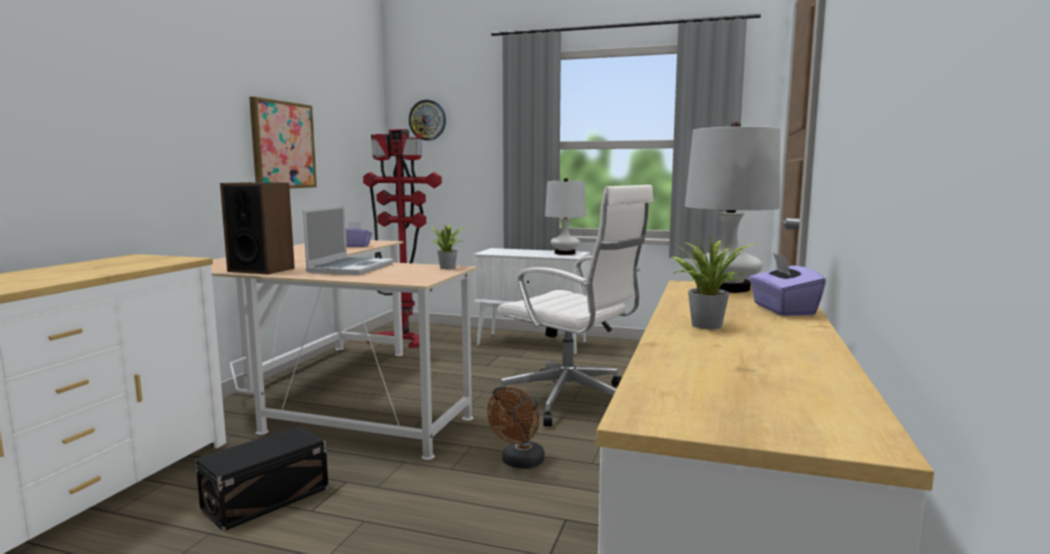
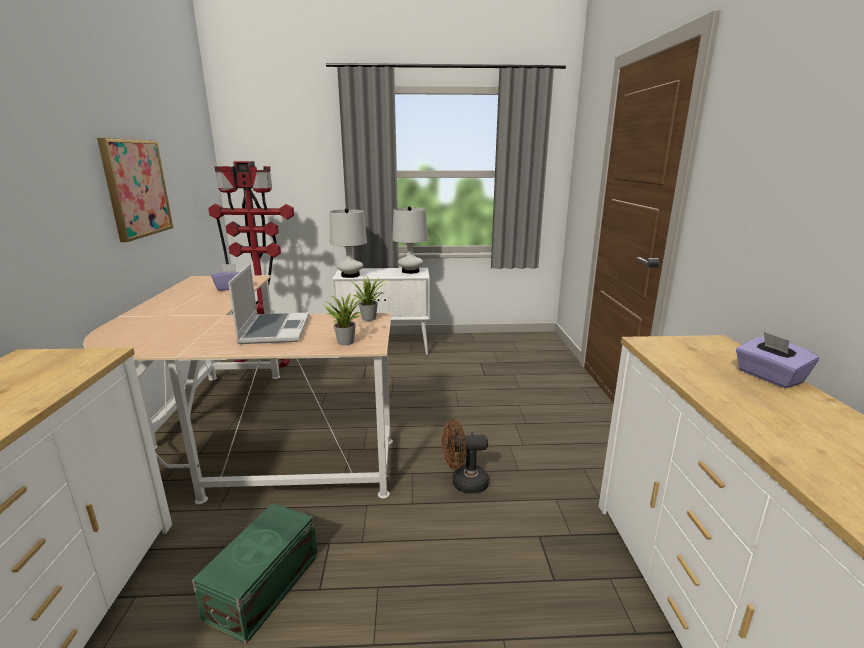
camera: 20 degrees left, 10 degrees up
(261, 270) = (179, 344): speaker -> none
(268, 498) = (266, 585): black storage box -> green storage box
(427, 120) = (261, 148): wall clock -> none
(519, 463) = (463, 483): brown fan -> brown fan turned 75 degrees clockwise
(572, 401) = (458, 406): white office chair -> none
(705, 324) = (760, 414): potted plant -> potted plant (345, 341)
(727, 288) = (681, 345): white table lamp -> white table lamp (350, 275)

